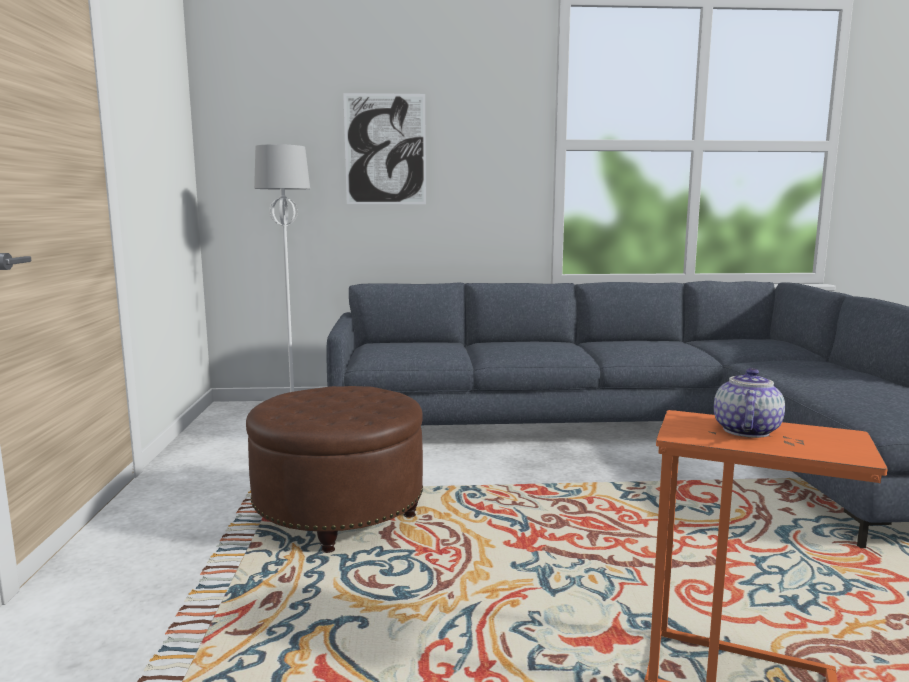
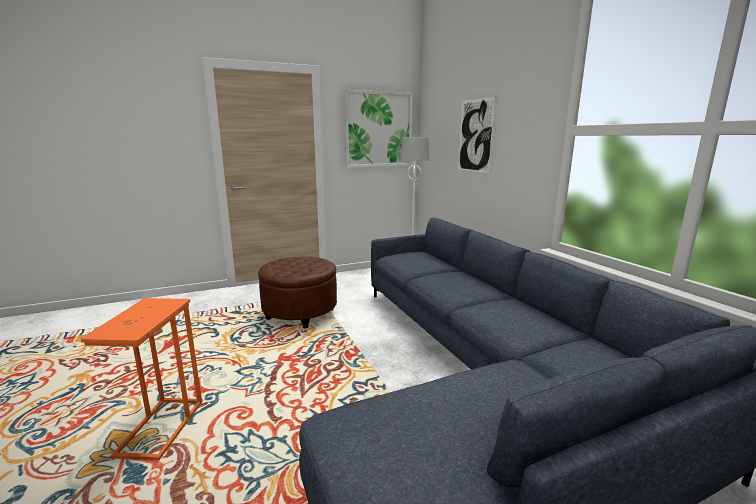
camera: 70 degrees right, 5 degrees up
(164, 127) = (378, 129): none -> picture
(744, 430) = (149, 312): teapot -> none

